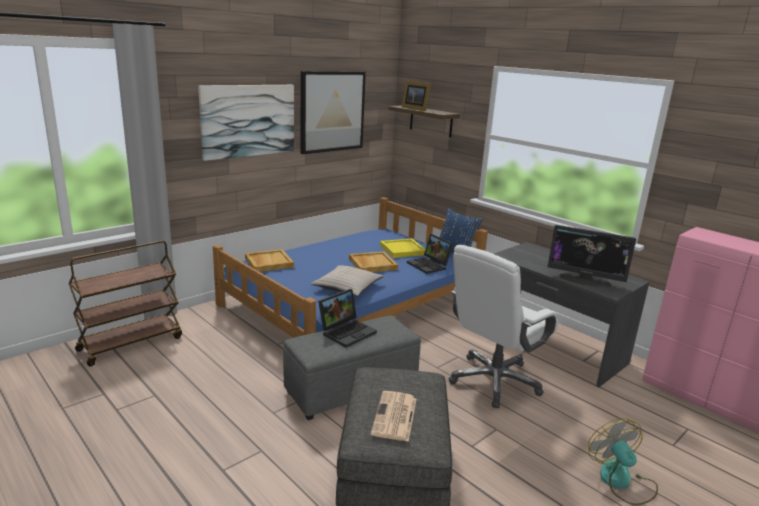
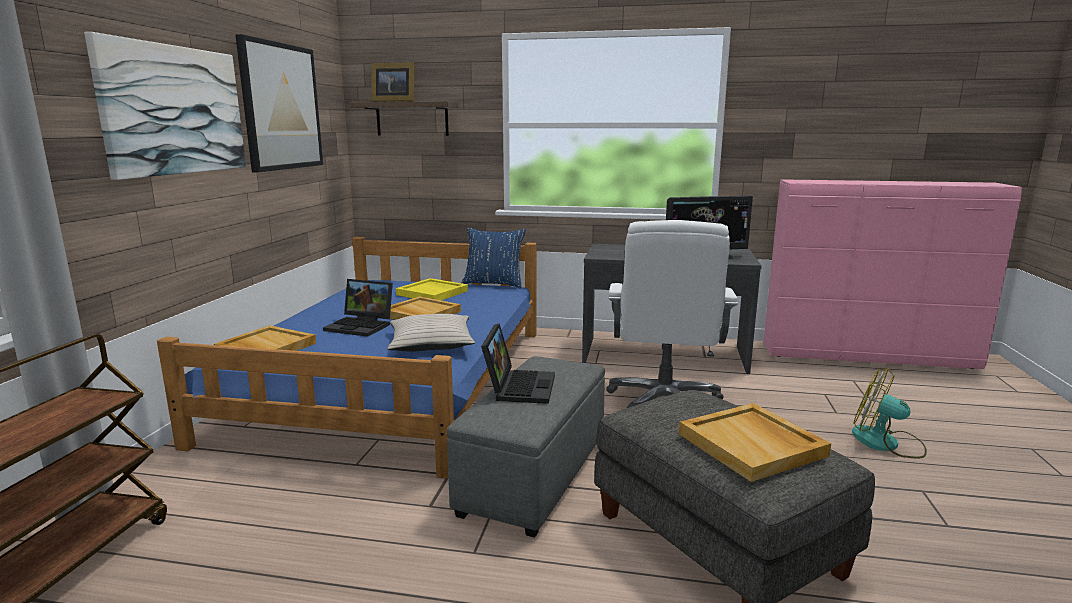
camera: 35 degrees left, 5 degrees down
(395, 417) = (753, 445): newspaper -> beige tray
(429, 265) = (490, 299): laptop -> laptop (362, 326)

